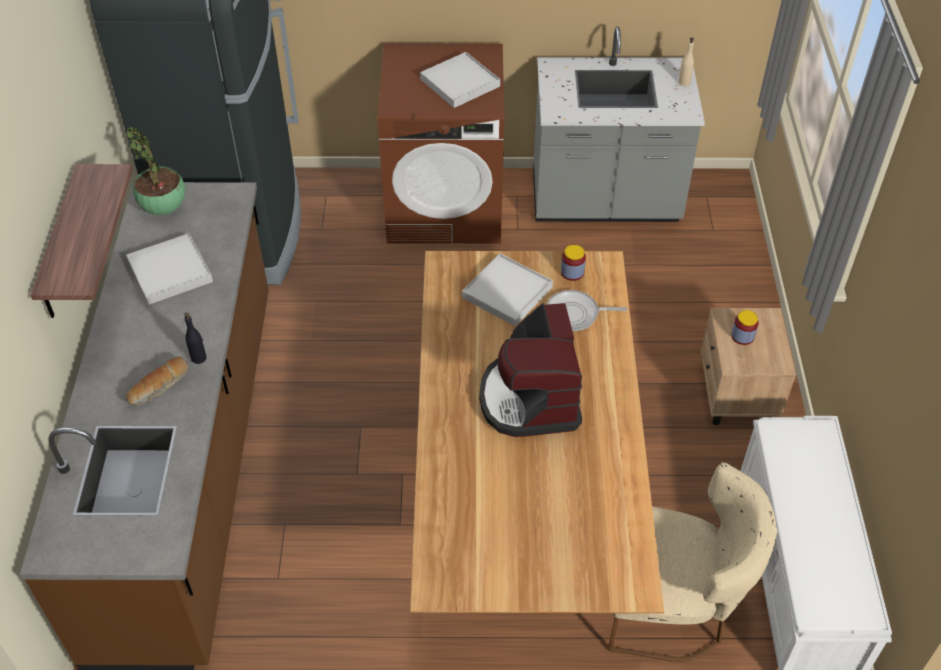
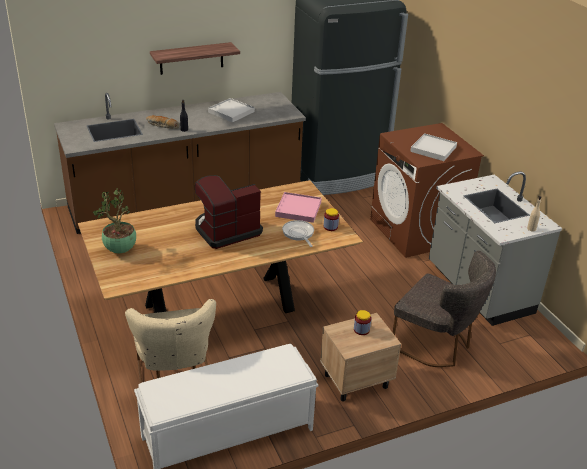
camera: 65 degrees right, 15 degrees down
(165, 209) = (269, 102): potted plant -> potted plant (119, 250)
(507, 292) = (298, 209): white tray -> pink tray
(696, 289) = (436, 345): none -> grey chair

